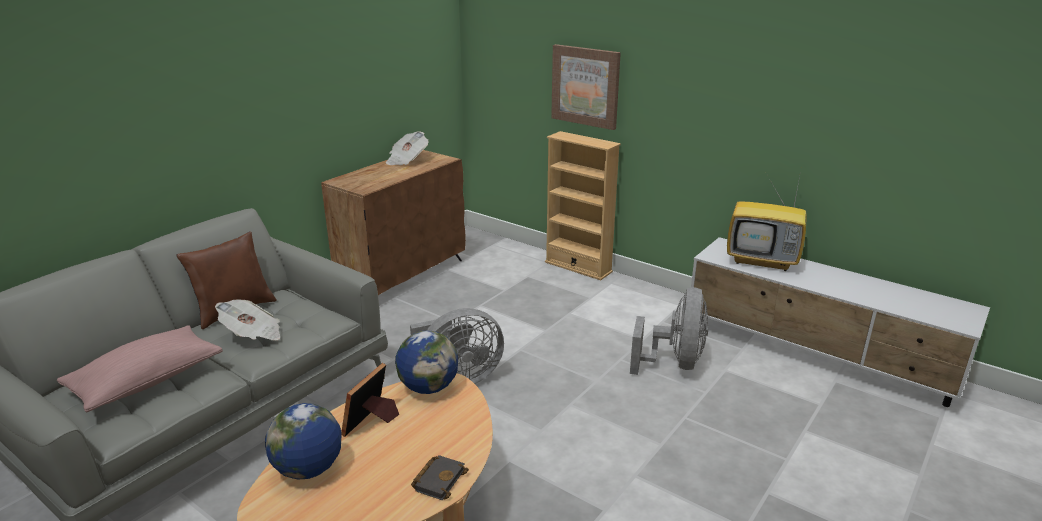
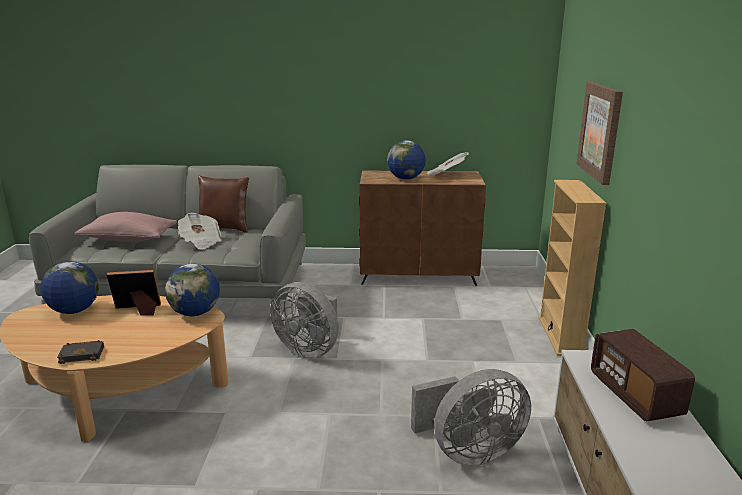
camera: 55 degrees right, 5 degrees down
(387, 176) = (406, 179): none -> globe
(763, 261) = (635, 395): television -> radio

